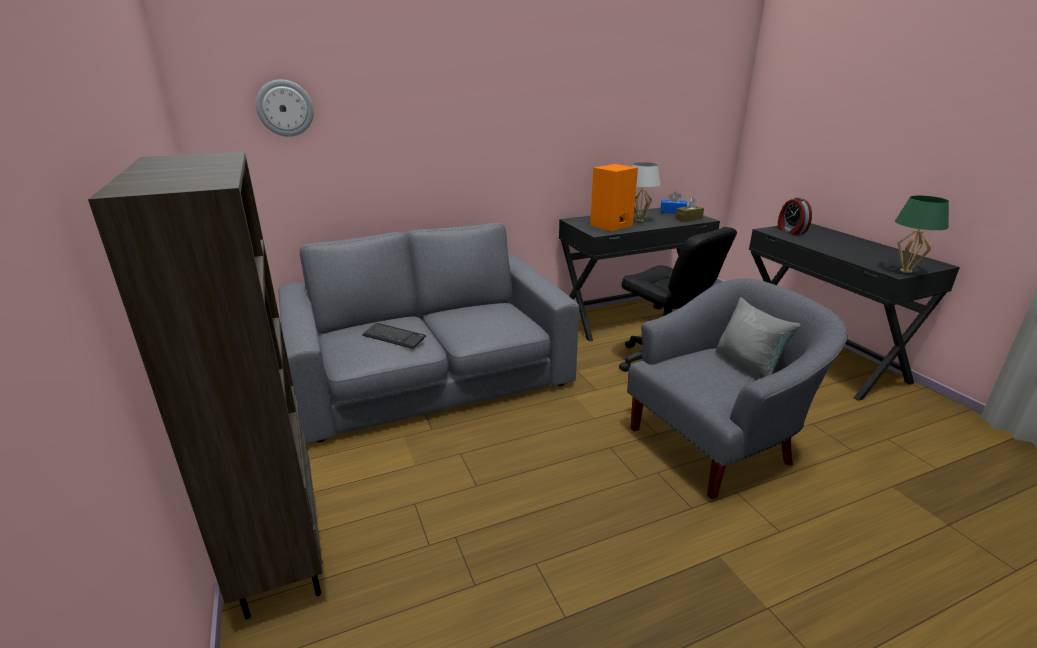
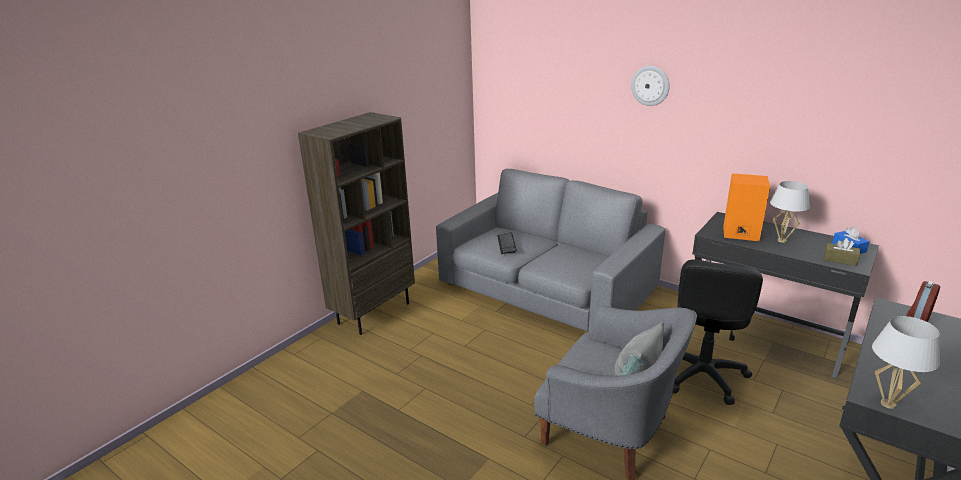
camera: 60 degrees right, 0 degrees up
(285, 108) = (524, 81): wall clock -> wall clock (650, 85)
(905, 271) = (887, 404): green table lamp -> white table lamp

